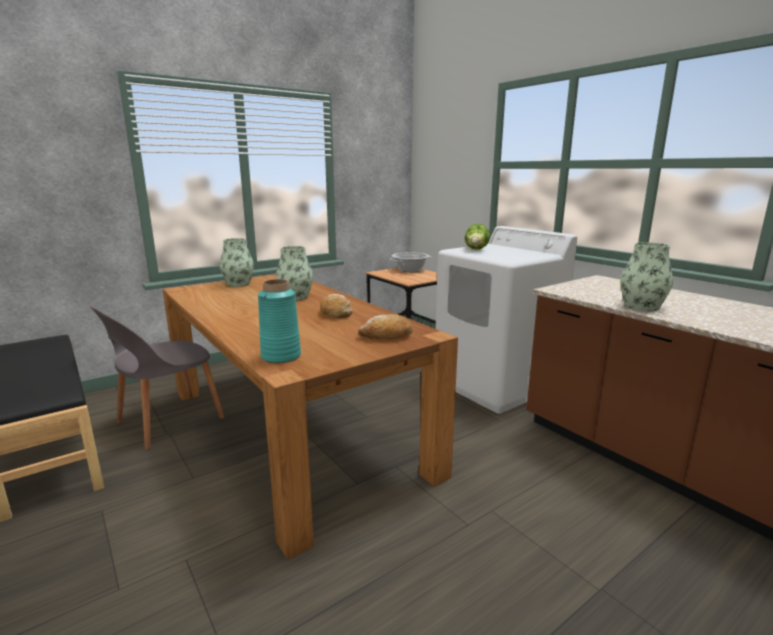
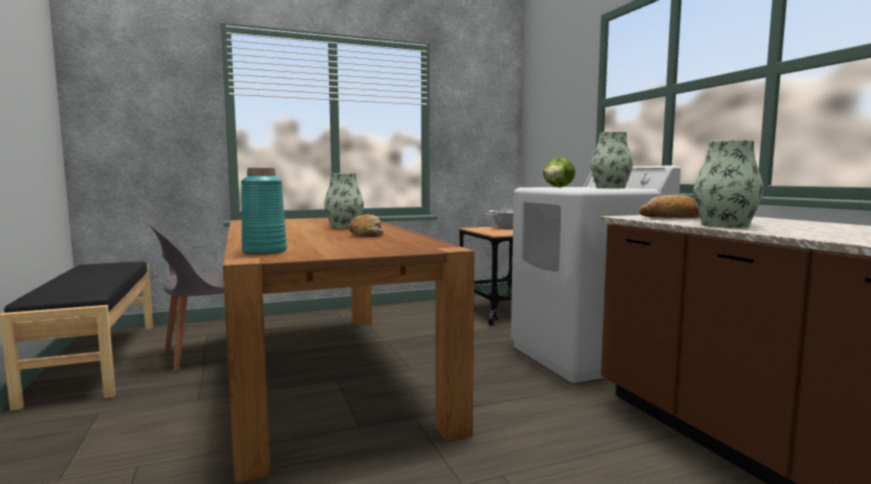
camera: 15 degrees right, 10 degrees down
(238, 284) = (303, 220): vase -> vase (610, 188)
(386, 336) = (394, 247): bread -> bread (671, 218)

